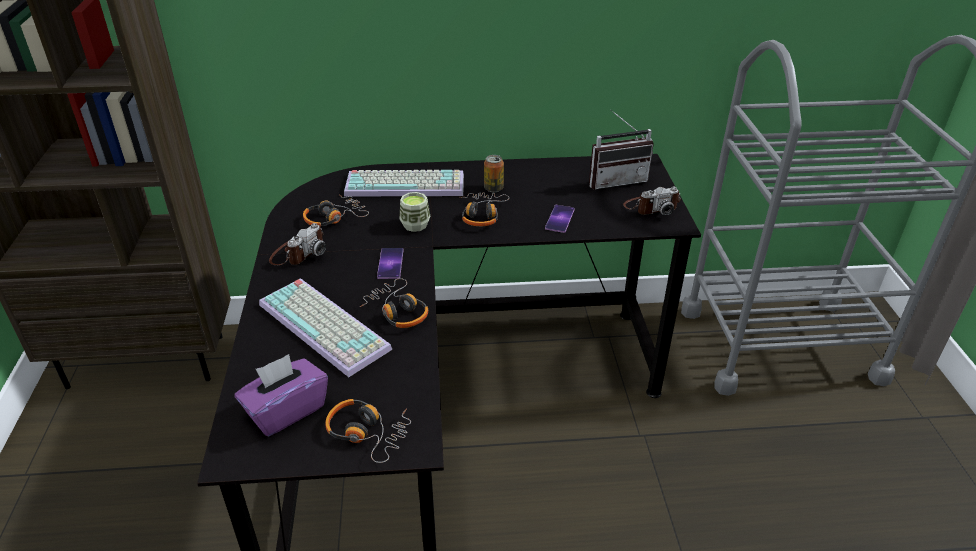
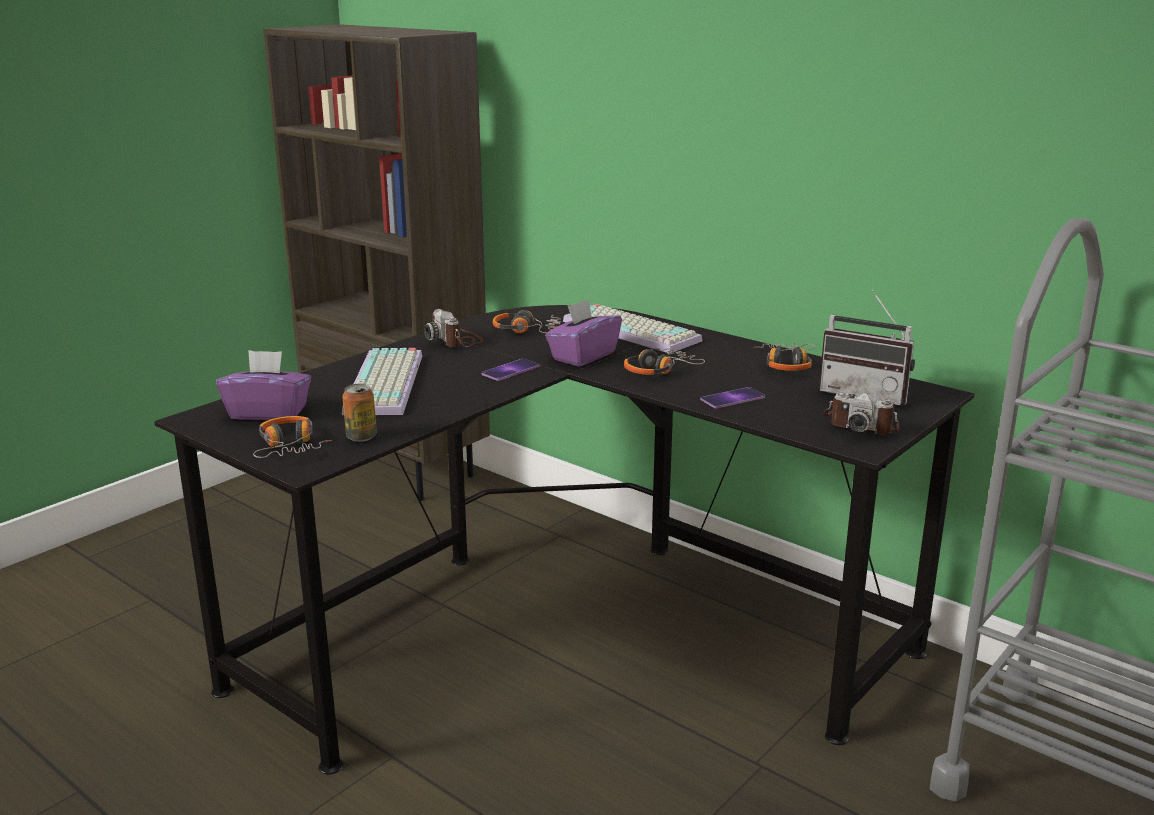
camera: 45 degrees right, 15 degrees down
(298, 253) = (456, 340): camera -> camera turned 75 degrees clockwise
(397, 311) = (454, 397): headphones -> headphones (786, 364)
(415, 225) = (583, 356): cup -> purple tissue box
(493, 188) = (711, 358): can -> can (361, 437)

